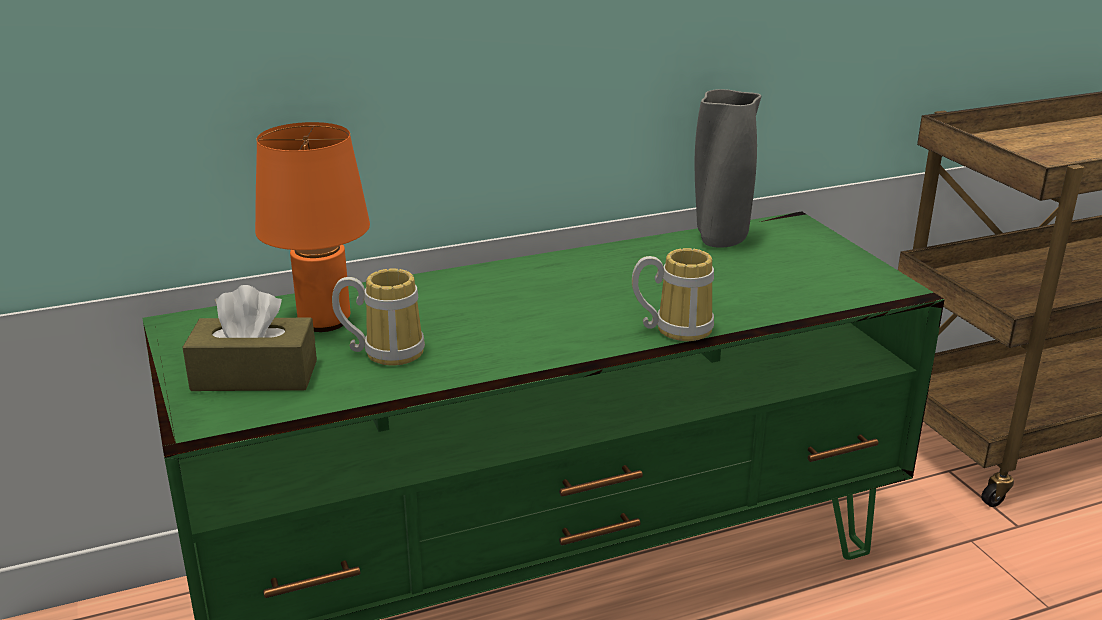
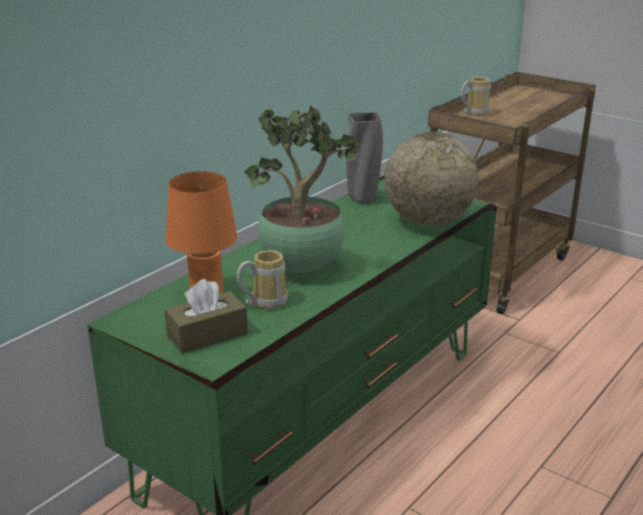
camera: 30 degrees left, 0 degrees up
(503, 319) = (304, 268): none -> potted plant
(675, 328) = (395, 250): mug -> mug (473, 113)
(786, 297) = (428, 221): none -> globe

